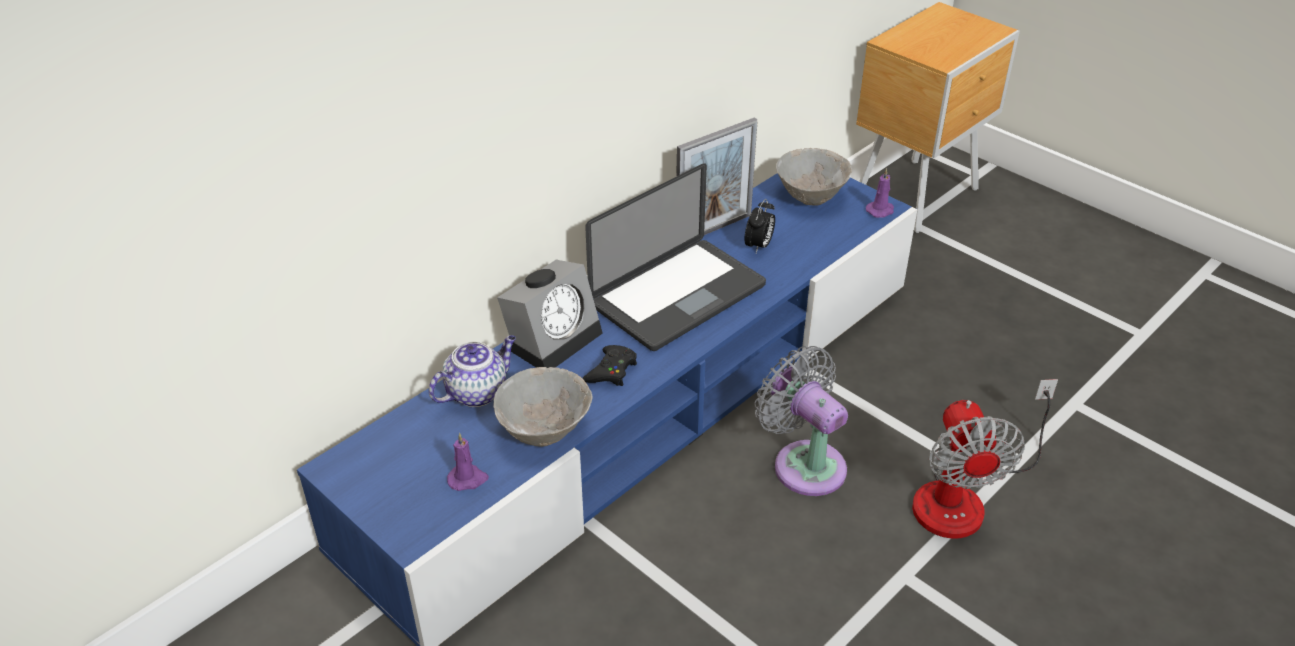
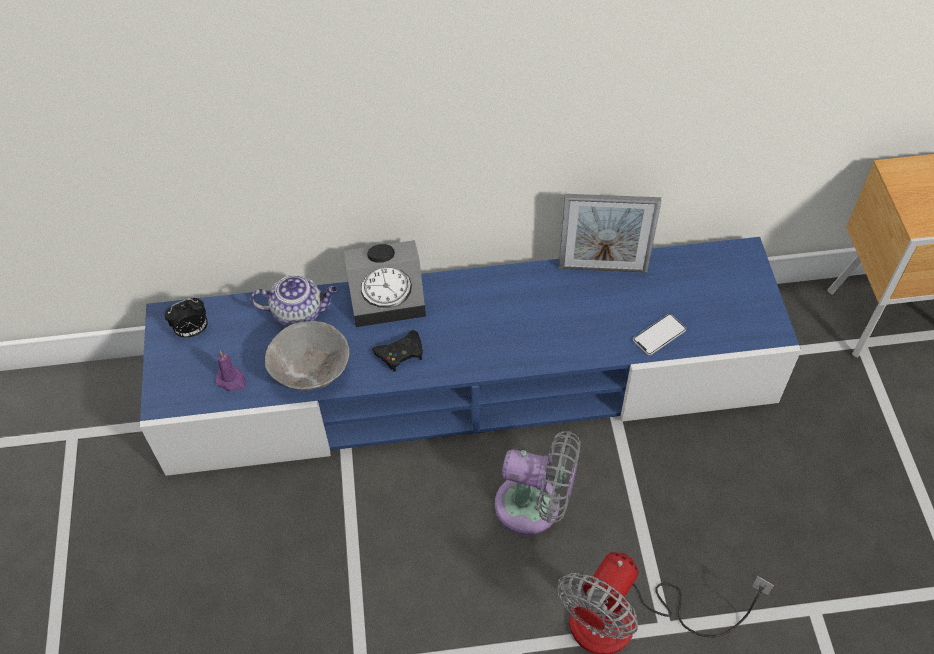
camera: 40 degrees right, 15 degrees up
(678, 296) = (512, 317): laptop -> none
(758, 246) = (622, 307): alarm clock -> alarm clock (192, 331)
(804, 463) = (535, 507): grey fan -> grey fan turned 105 degrees clockwise
(808, 250) = (659, 335): none -> phone
(811, 196) = (719, 282): grey bowl -> none
(880, 210) = (765, 332): purple candle -> none

